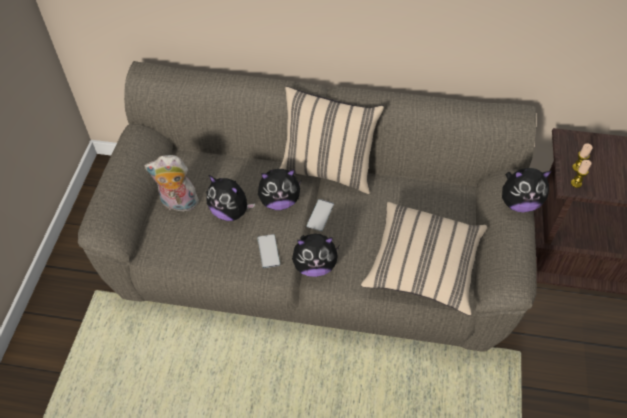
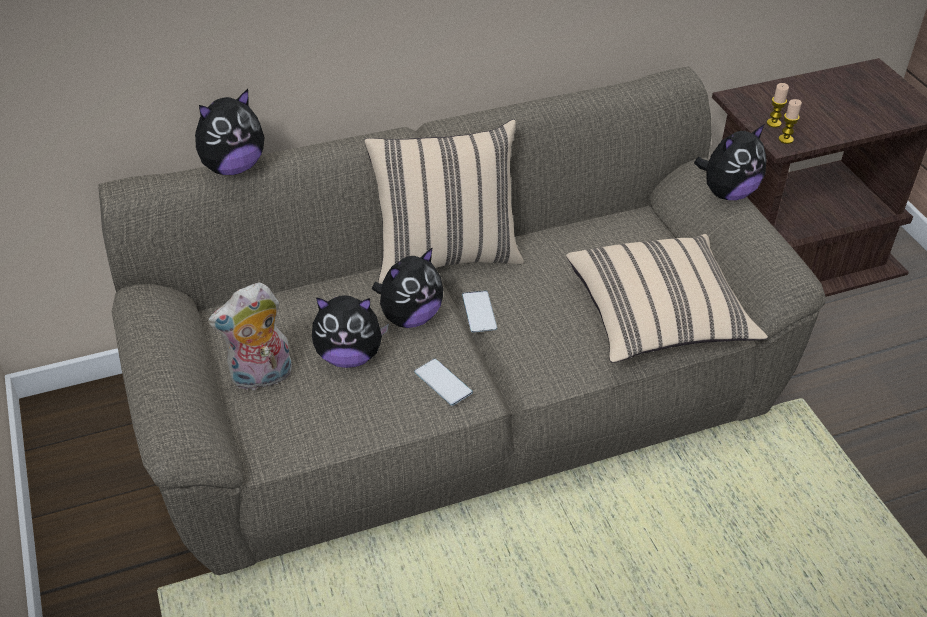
camera: 30 degrees left, 10 degrees down
(314, 266) = (519, 375): plush toy -> plush toy (232, 167)

